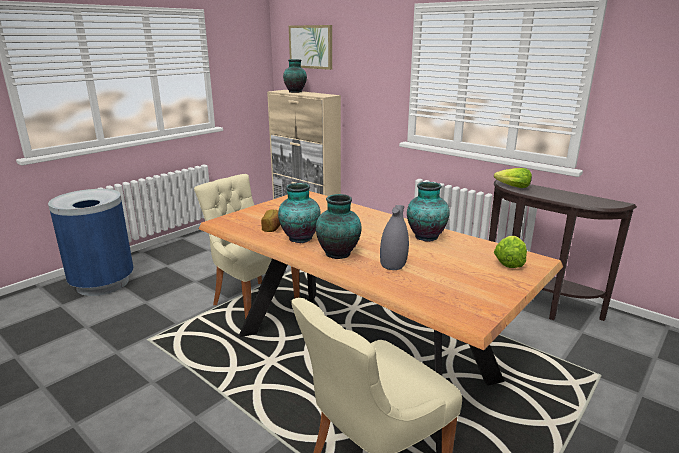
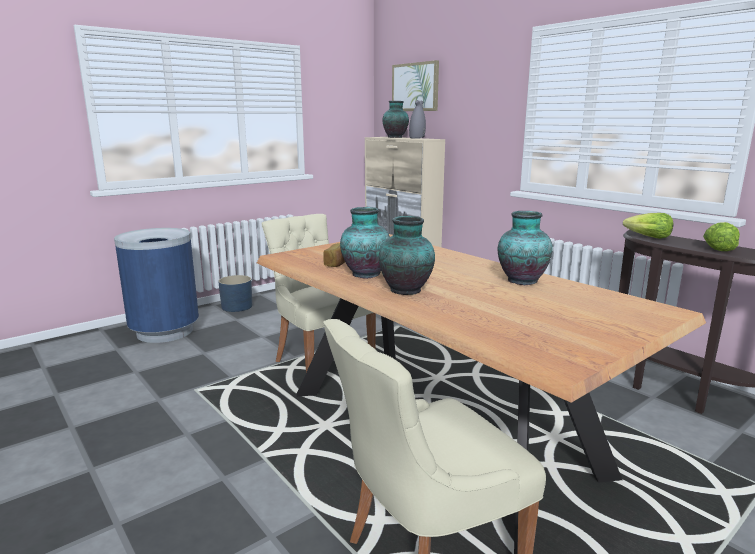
camera: 10 degrees right, 5 degrees down
(163, 252) = (236, 306): none -> blue planter
(393, 264) = (471, 304): grey vase -> grey vase (417, 138)
(509, 262) = (627, 310): lettuce -> lettuce (718, 248)

